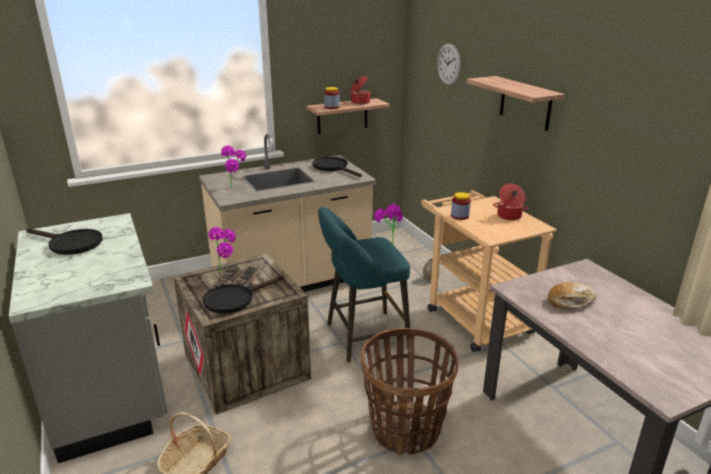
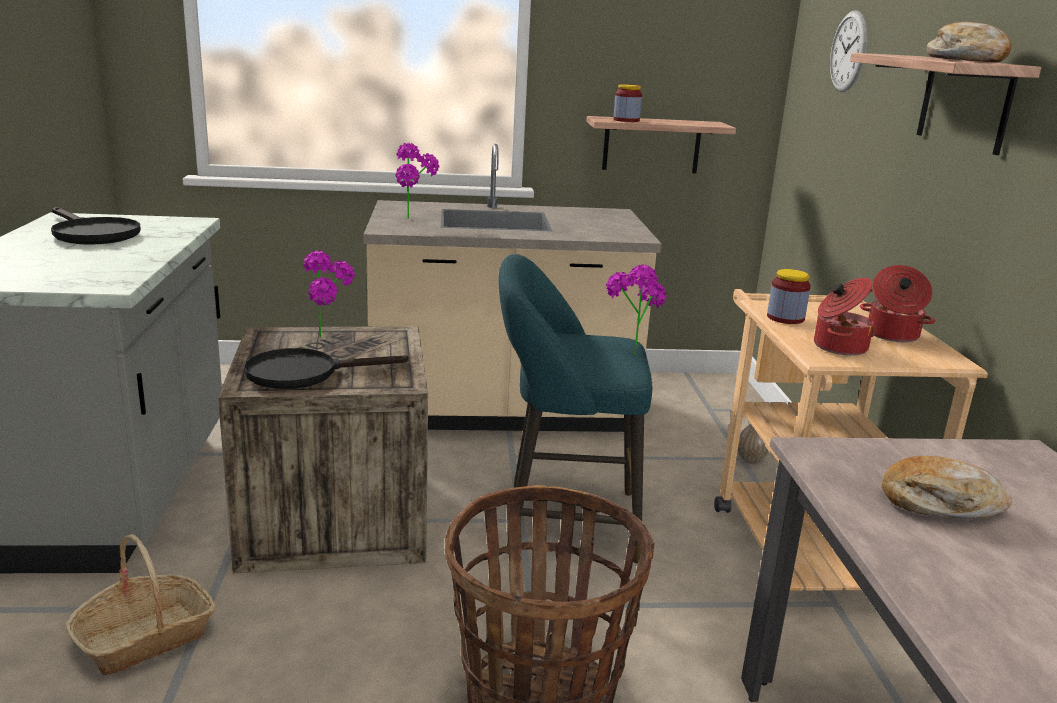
camera: 20 degrees right, 5 degrees down
(333, 168) = (602, 220): black frying pan -> none
(359, 102) = (683, 121): cooking pot -> cooking pot (838, 347)
(531, 90) = (967, 60): none -> bread

